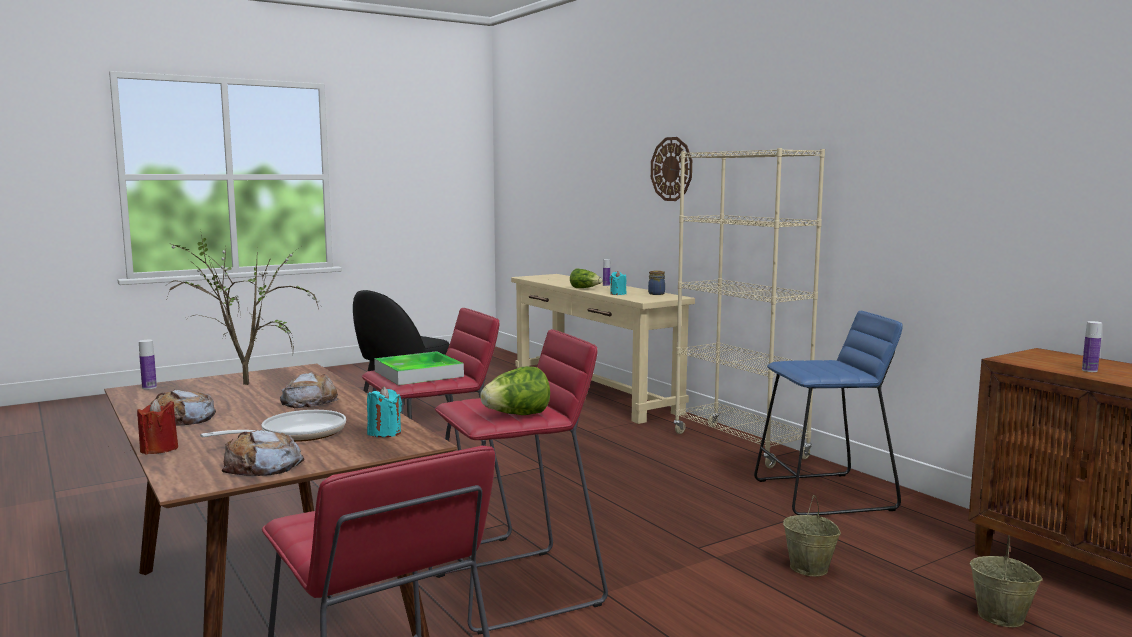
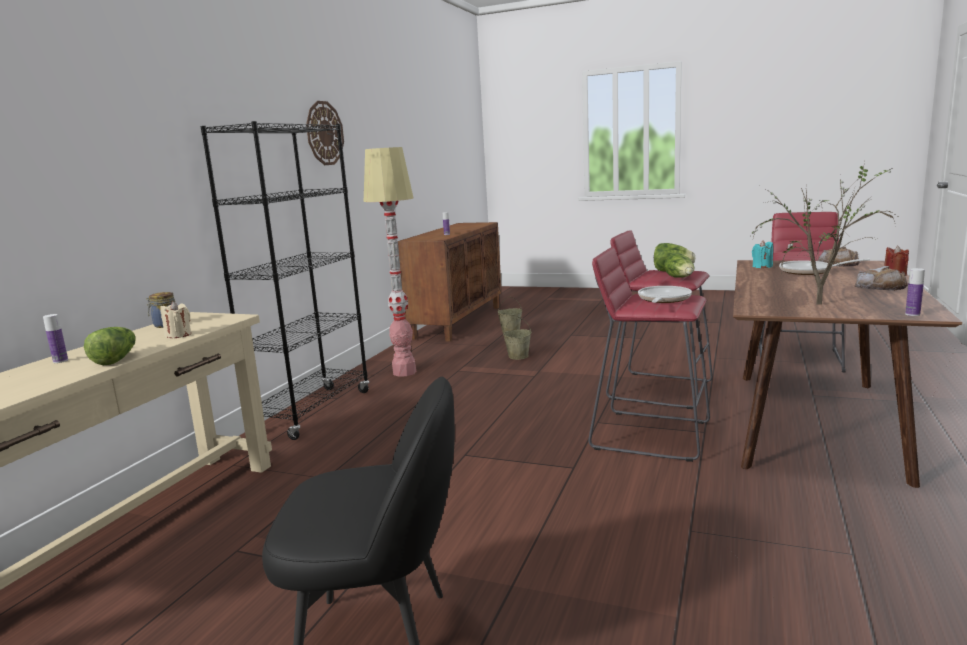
camera: 125 degrees left, 5 degrees up
(309, 401) = (782, 285): bread -> none
(418, 374) = (663, 300): tray -> frying pan
(470, 403) = (680, 278): none -> lettuce
(618, 294) = (178, 335): turquoise candle -> beige candle
(672, 169) = (103, 147): wall clock -> wall clock (324, 133)
(739, 445) = (313, 412): beige bookcase -> black bookcase
(824, 495) = (404, 372): blue stool -> floor lamp

